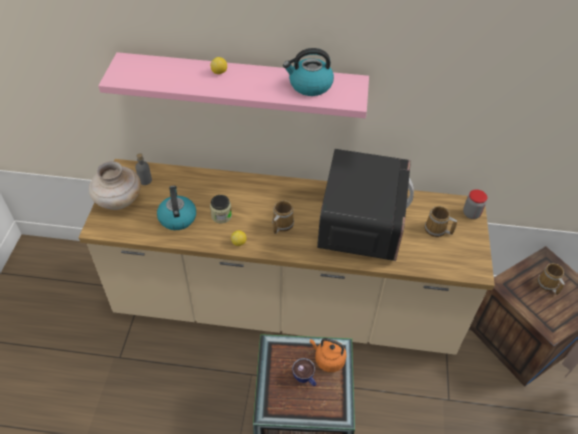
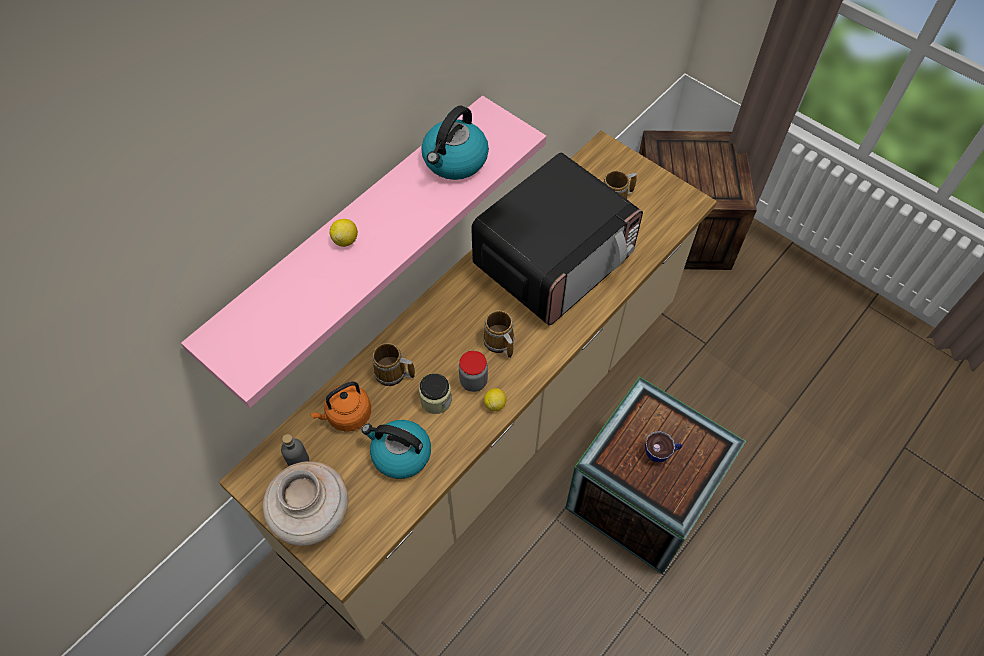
camera: 55 degrees left, 10 degrees up
(328, 360) = (651, 416): orange kettle -> orange kettle (347, 415)
(361, 222) = (554, 261): microwave -> microwave turned 90 degrees clockwise
(471, 213) = (615, 156): jar -> jar (473, 381)
(547, 284) = (689, 163): mug -> mug (392, 373)

